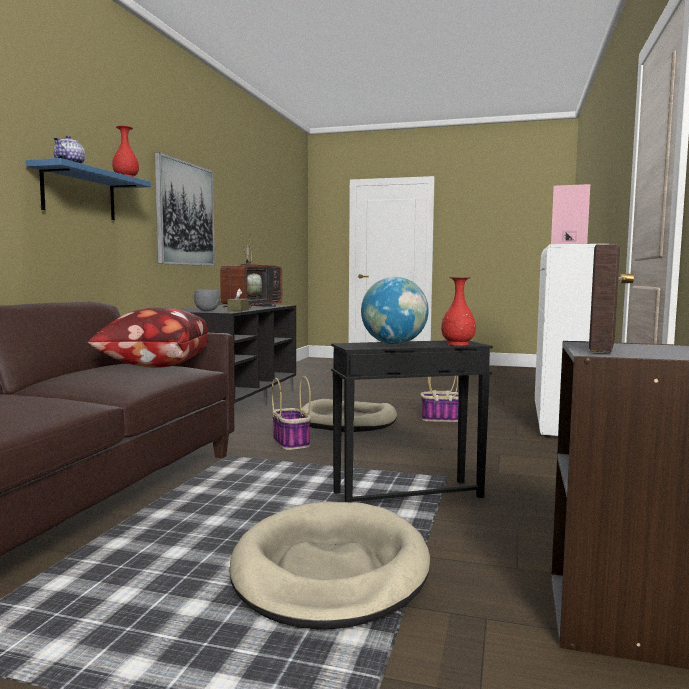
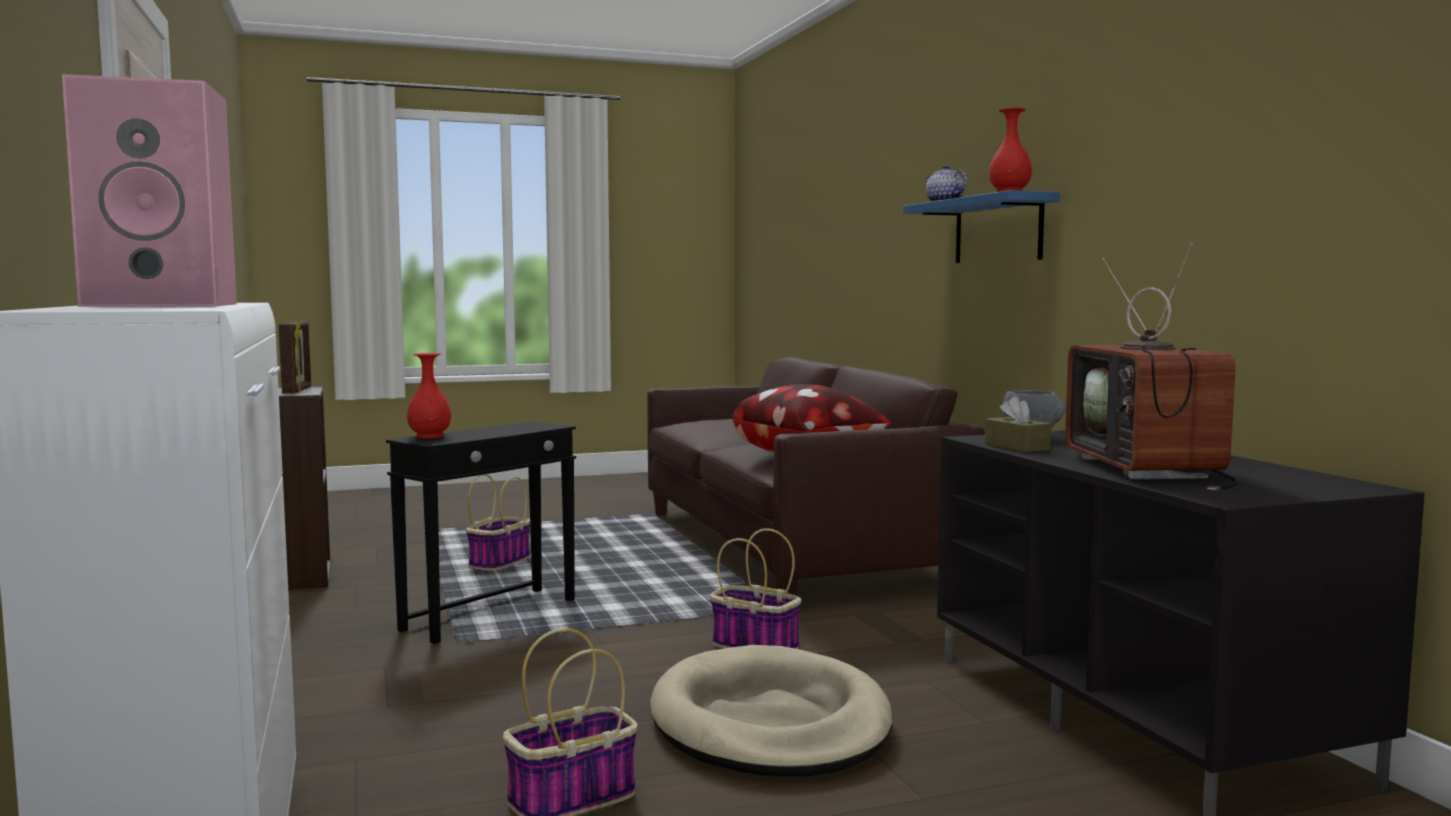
camera: 145 degrees right, 0 degrees up
(185, 214) = (1219, 211): picture -> none
(330, 570) = (500, 562): beige dog bed -> basket
(394, 344) = (503, 430): globe -> none

